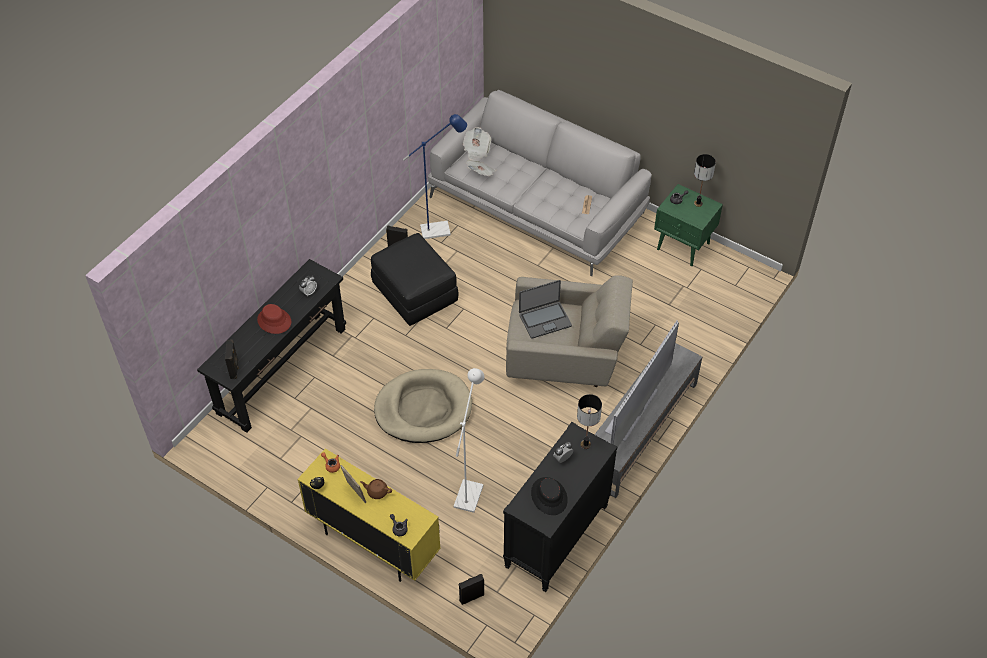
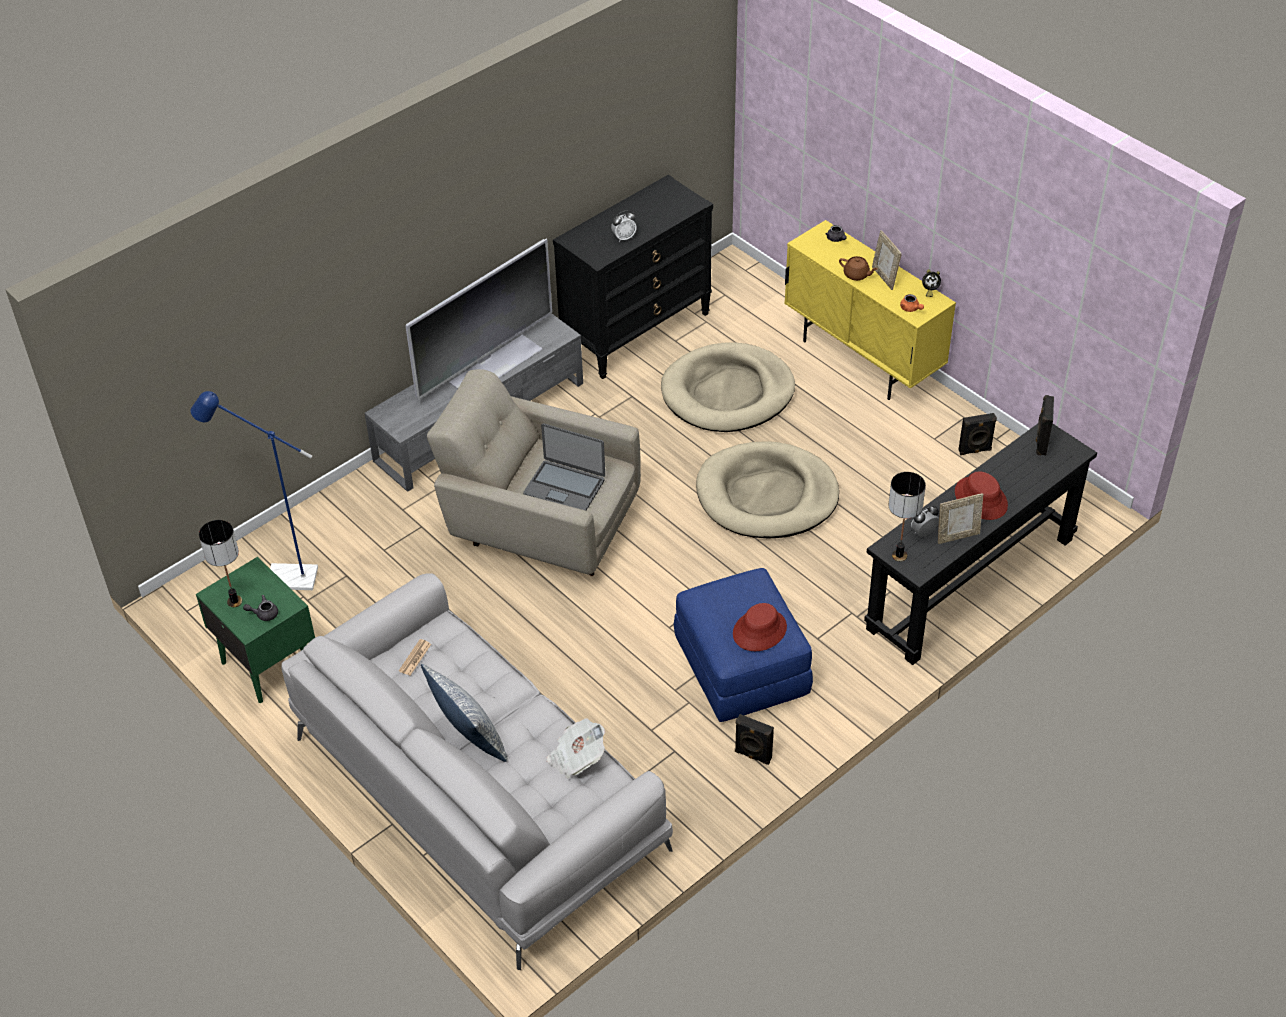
camera: 165 degrees left, 5 degrees down
(288, 293) = (957, 536): none -> picture frame
(401, 255) = (759, 630): none -> red hat
(414, 293) = (742, 668): black ottoman -> blue ottoman
(441, 229) = (668, 777): blue floor lamp -> blue floor lamp (282, 578)
(470, 490) = (727, 392): white floor lamp -> beige dog bed
(471, 596) = (755, 295): black speaker -> black speaker (975, 451)
(476, 150) = (569, 810): newspaper -> none
(541, 174) = (468, 737): none -> pillow
(544, 320) = (565, 487): laptop -> laptop turned 150 degrees counterclockwise
(549, 496) = (654, 207): black hat -> none
(585, 445) = (590, 246): table lamp -> table lamp (899, 555)

